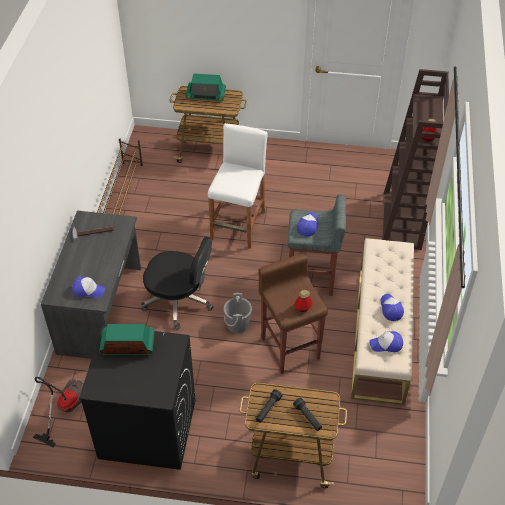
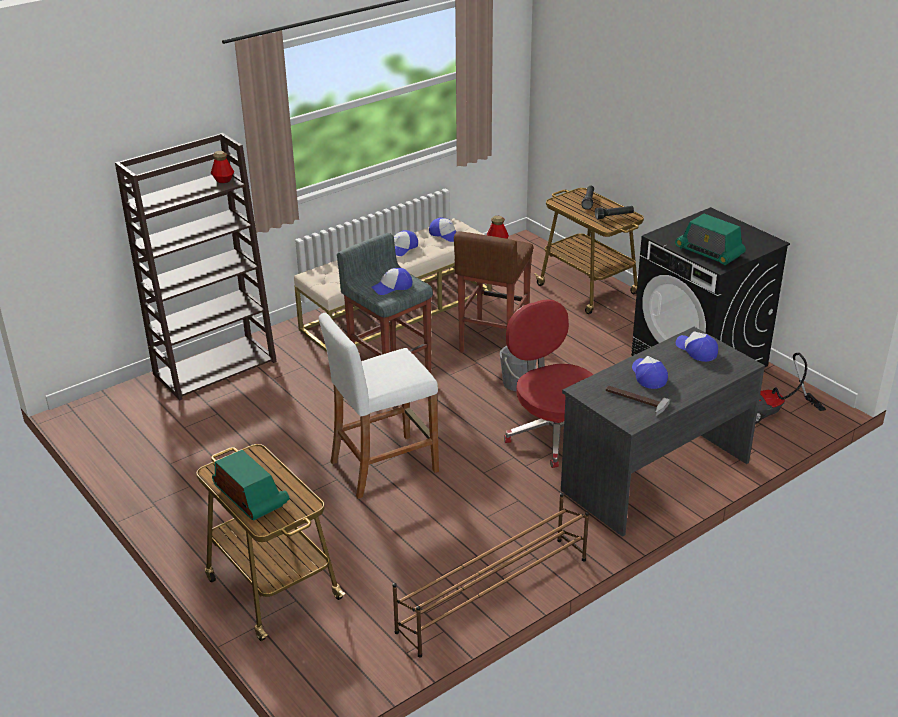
camera: 135 degrees left, 15 degrees down
(100, 253) = (648, 376): none -> cap
(179, 301) = (553, 434): black office chair -> red office chair

